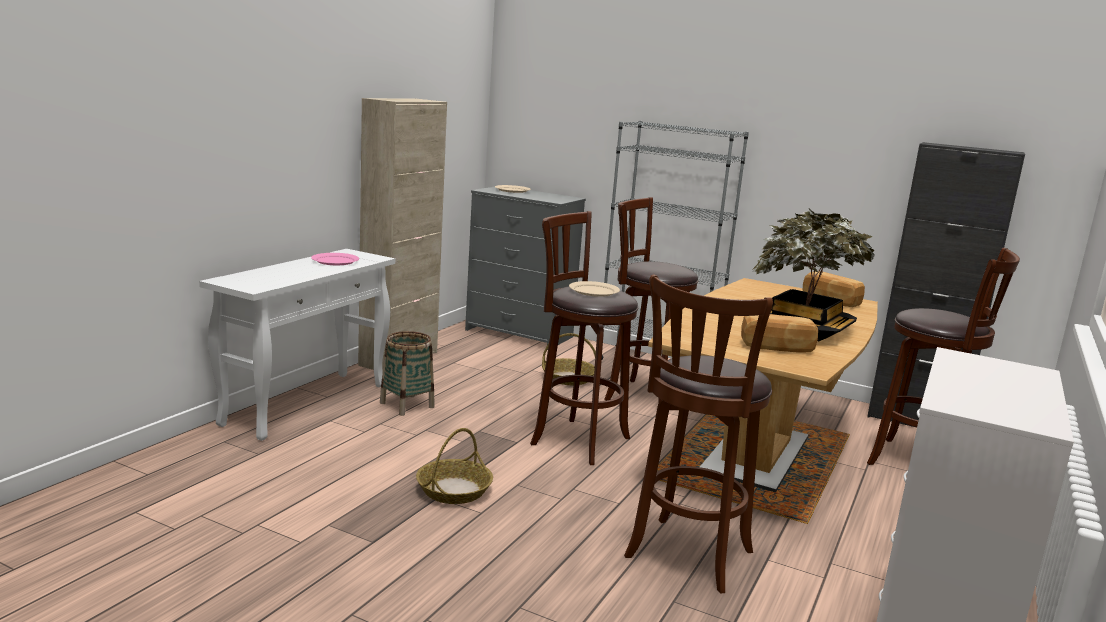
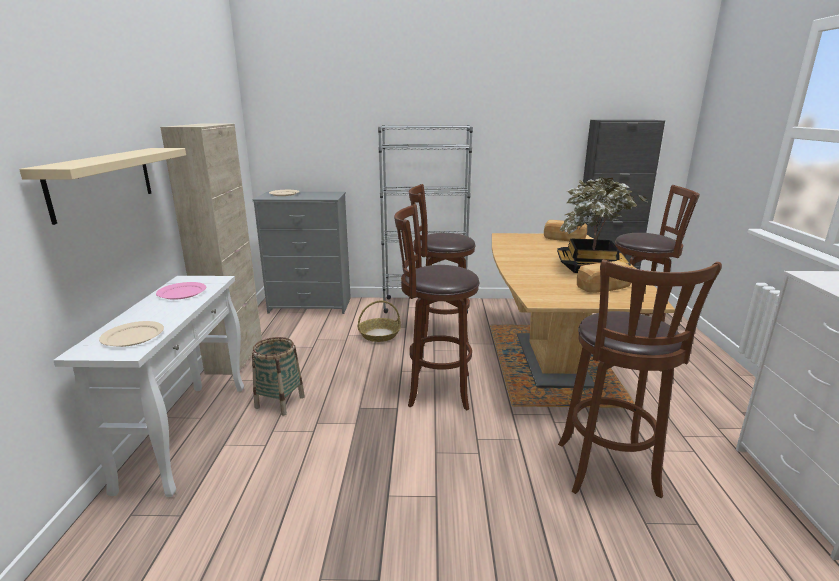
camera: 25 degrees left, 5 degrees up
(286, 141) = (102, 181): none -> beige shelf
(454, 490) = (394, 480): basket -> none
(594, 291) = (442, 271): beige plate -> beige plate (133, 336)

